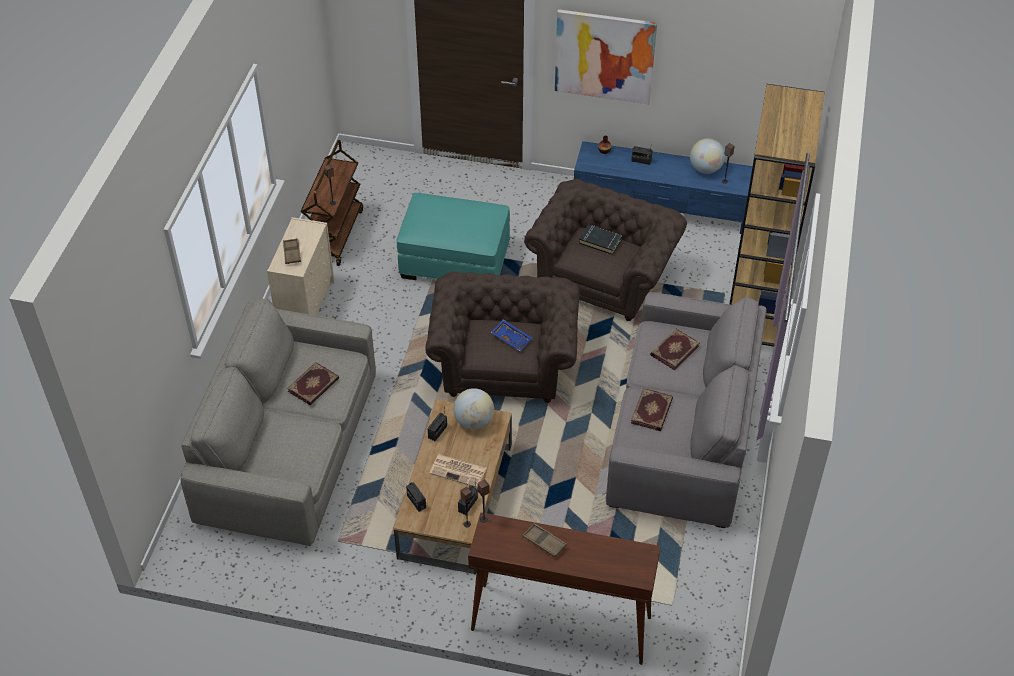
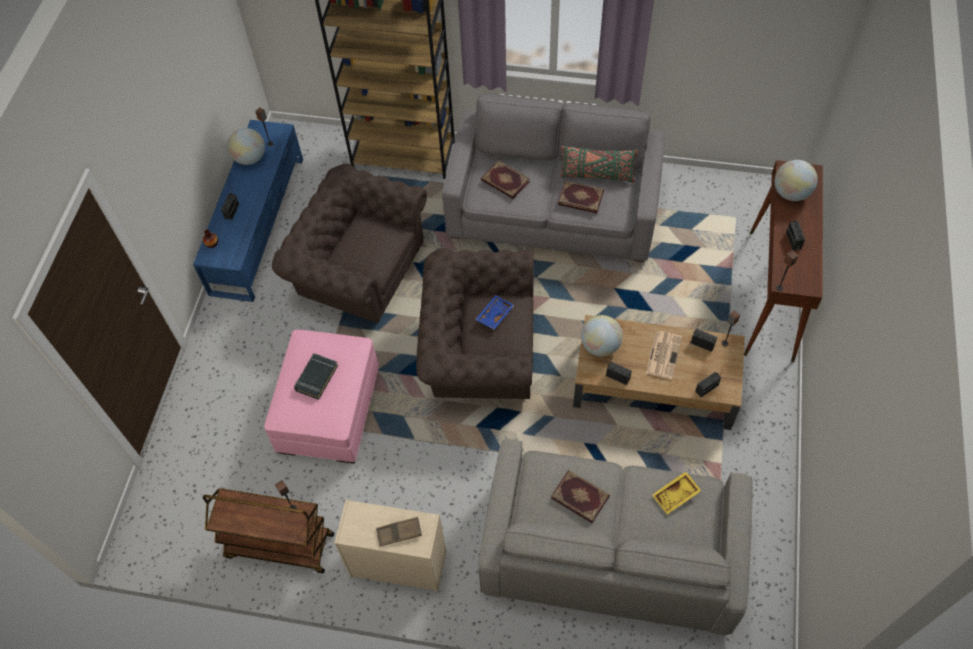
camera: 90 degrees left, 10 degrees up
(301, 453) = (676, 496): none -> yellow tray
(456, 261) = (329, 409): turquoise ottoman -> pink ottoman
(544, 542) = (793, 240): brown tray -> radio
(600, 241) = (354, 243): black book -> black book (316, 378)
(604, 56) = (159, 172): picture -> none
(610, 551) = (791, 193): none -> globe
(684, 428) = (596, 175): none -> green pillow

